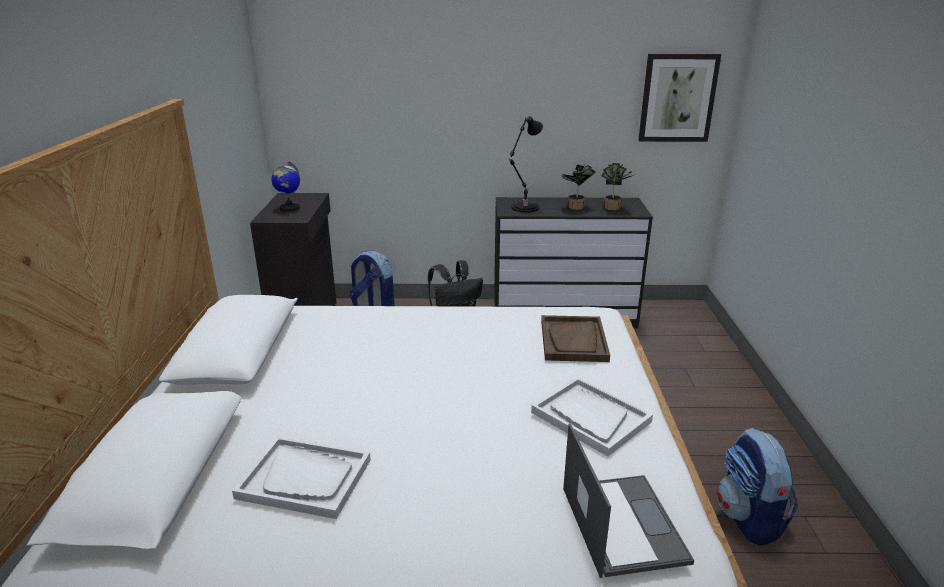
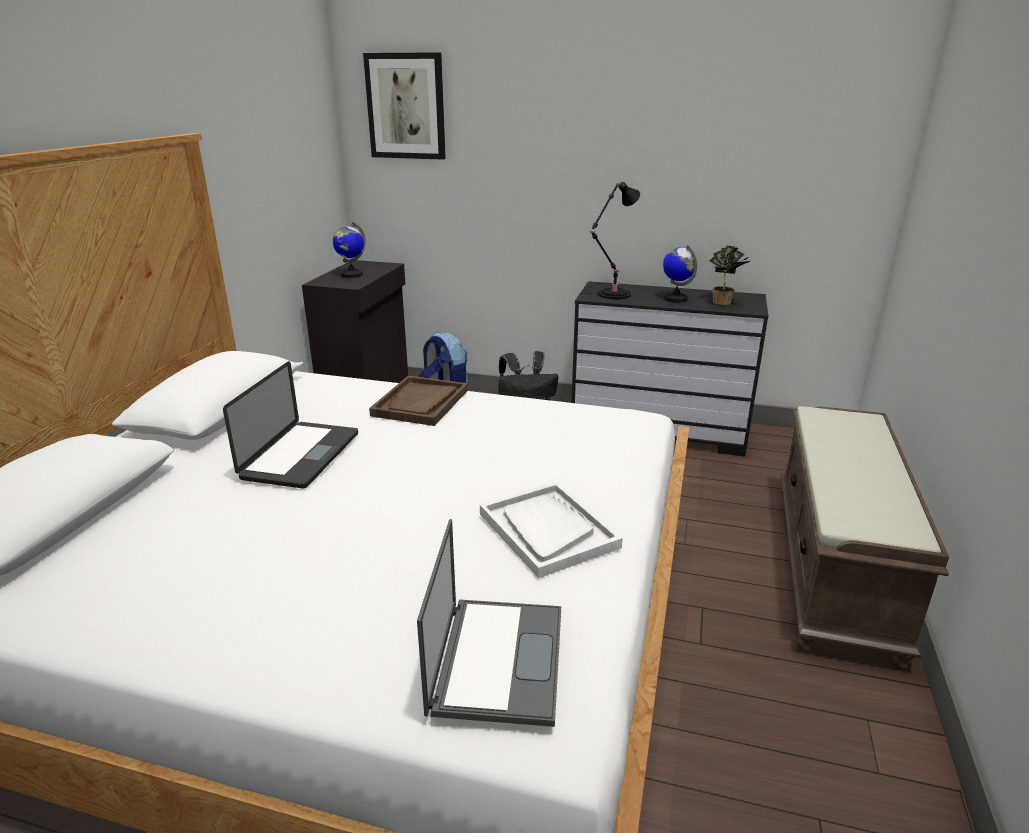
camera: 15 degrees right, 0 degrees up
(305, 478) = (185, 543): white tray -> none
(349, 384) = (301, 456): none -> laptop
(573, 341) = (586, 443): brown tray -> brown tray (420, 403)
(575, 208) = (675, 299): potted plant -> globe
(677, 98) = (824, 168): picture -> picture (406, 106)
(738, 407) = (836, 567): none -> brown bench
(749, 519) = (786, 707): backpack -> none

